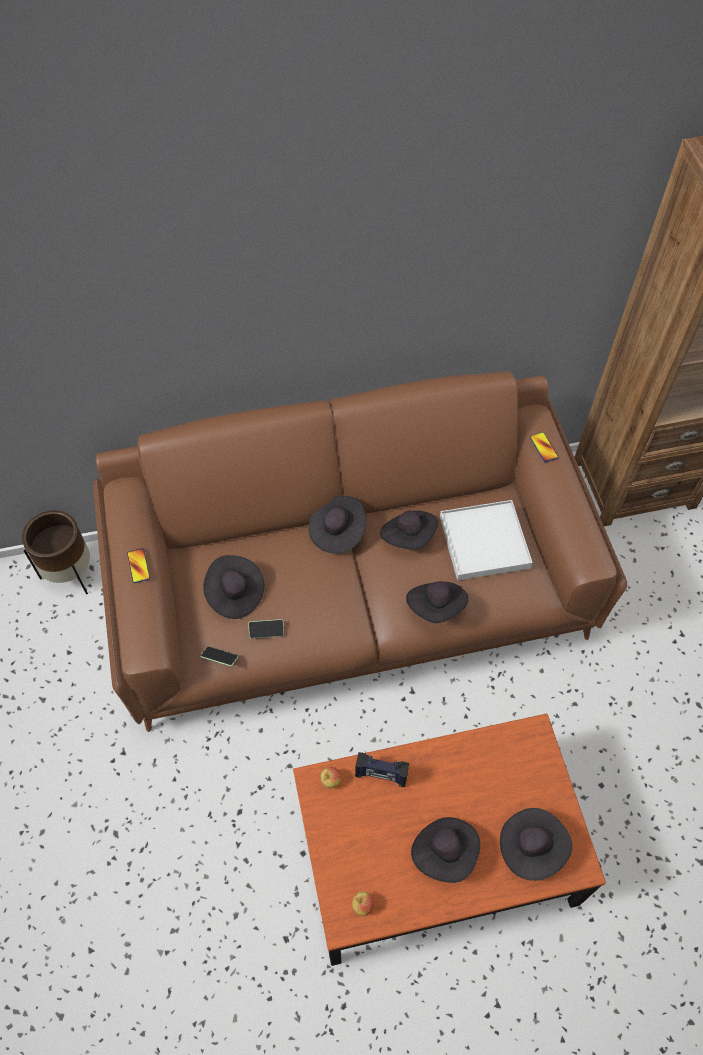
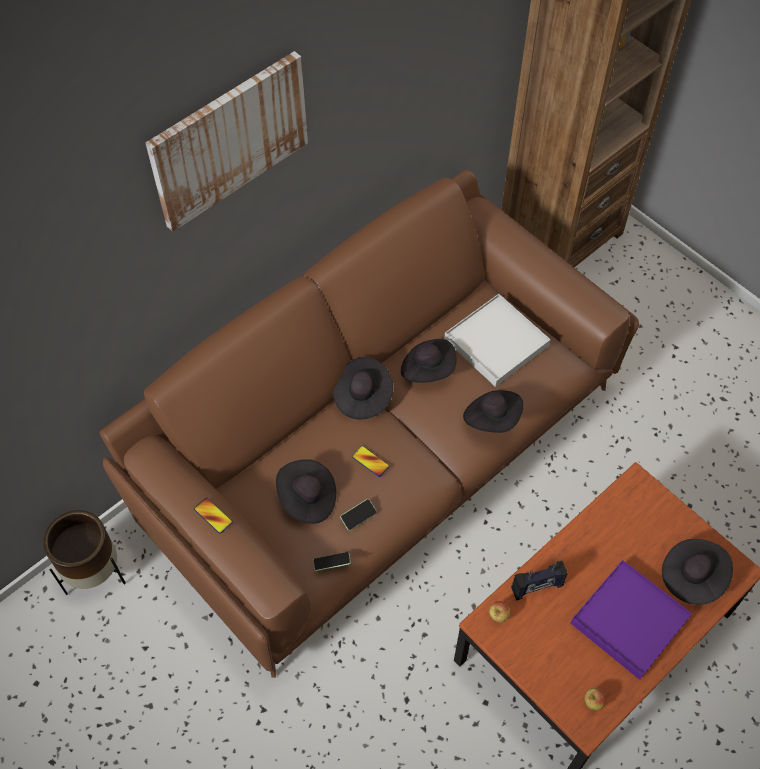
camera: 30 degrees left, 0 degrees up
(266, 238) = (229, 140): none -> picture
(445, 852) = (629, 620): black hat -> purple tray
(543, 447) = (504, 233): phone -> phone (370, 461)

